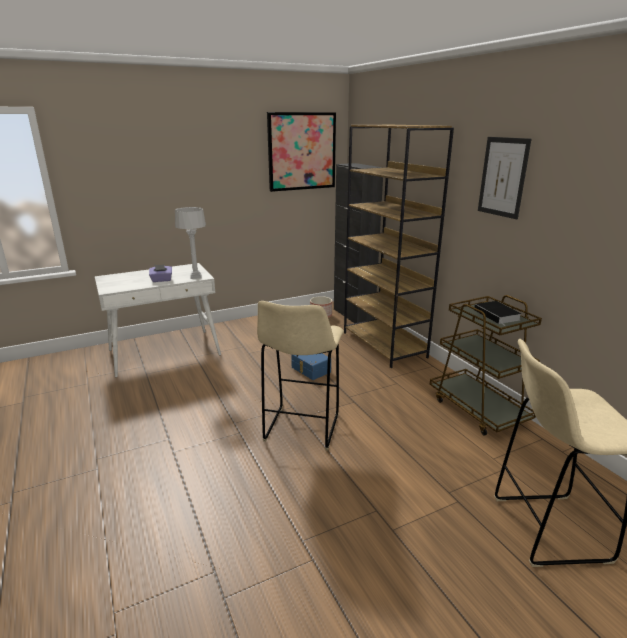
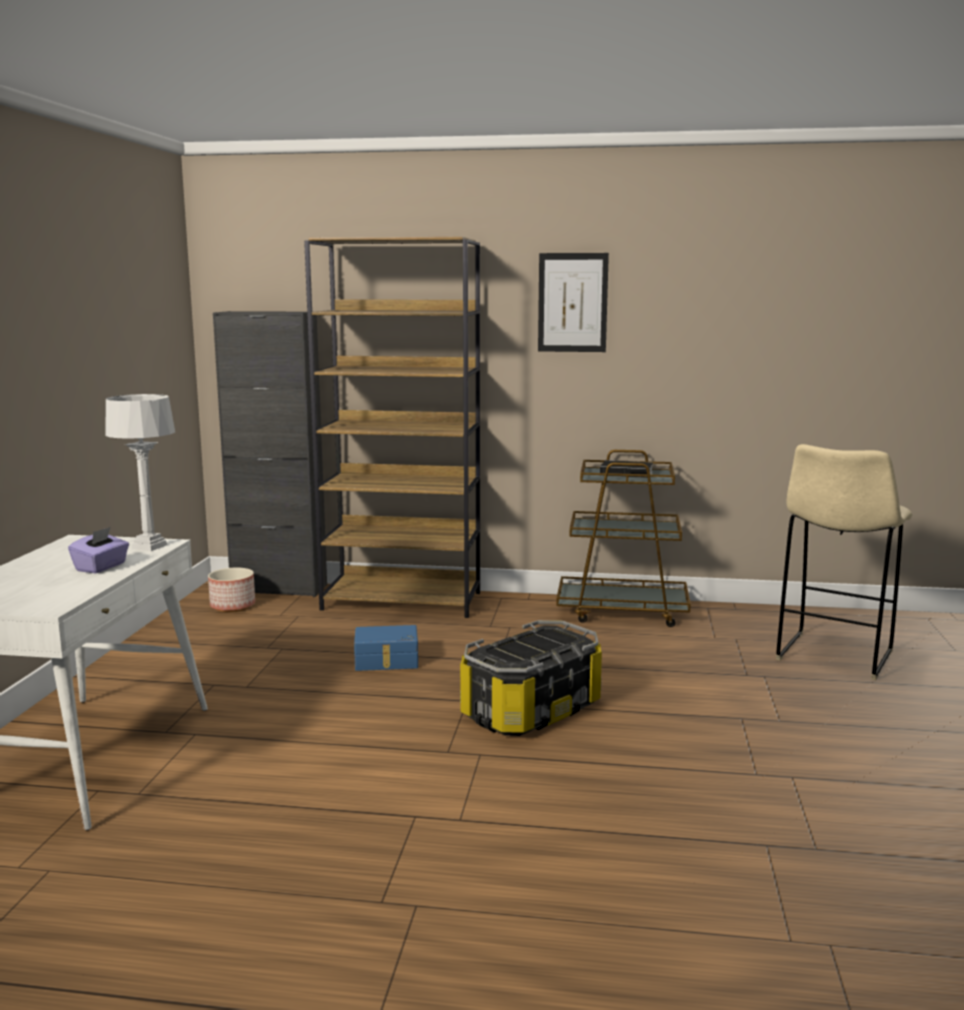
camera: 55 degrees left, 10 degrees down
(301, 429) = (532, 711): beige stool -> storage box
(302, 151) = (146, 291): picture -> none

